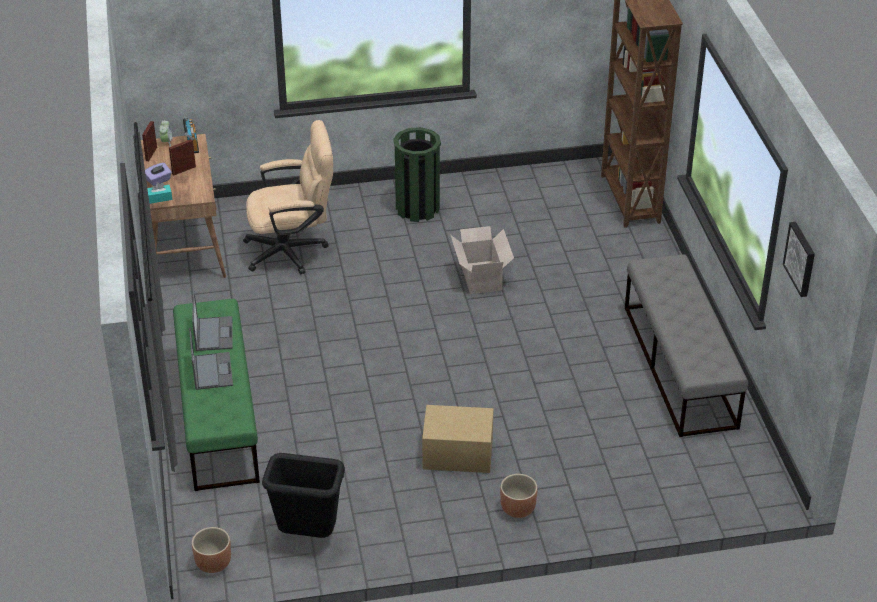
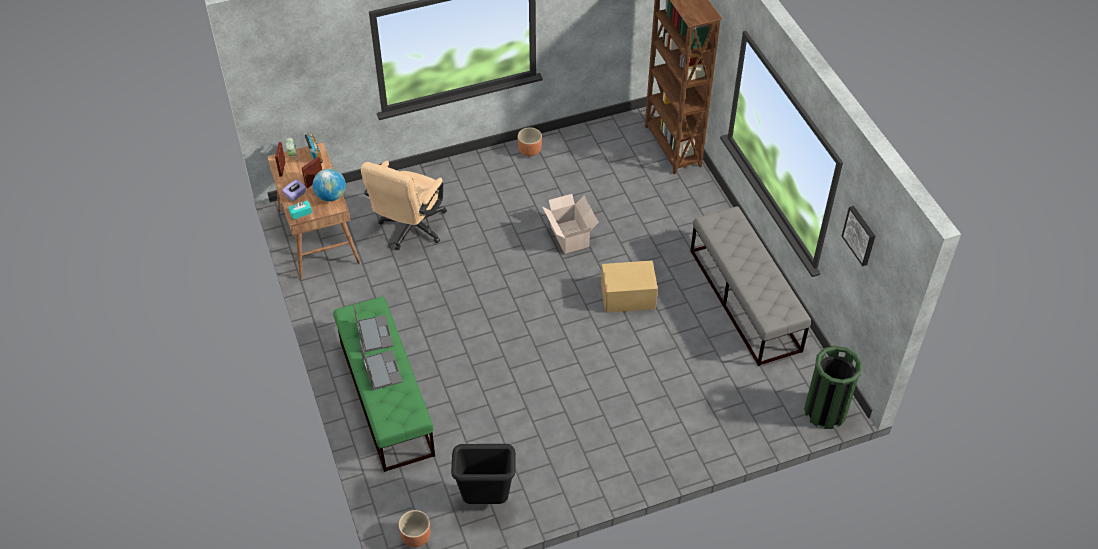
camera: 10 degrees left, 10 degrees up
(198, 186) = (331, 196): none -> globe
(293, 251) = (410, 230): beige office chair -> beige office chair turned 135 degrees clockwise
(417, 209) = (503, 176): green trash can -> green trash can (825, 411)
(457, 454) = (587, 407): cardboard box -> cardboard box (627, 297)
(518, 509) = (647, 450): brown planter -> brown planter (530, 151)

